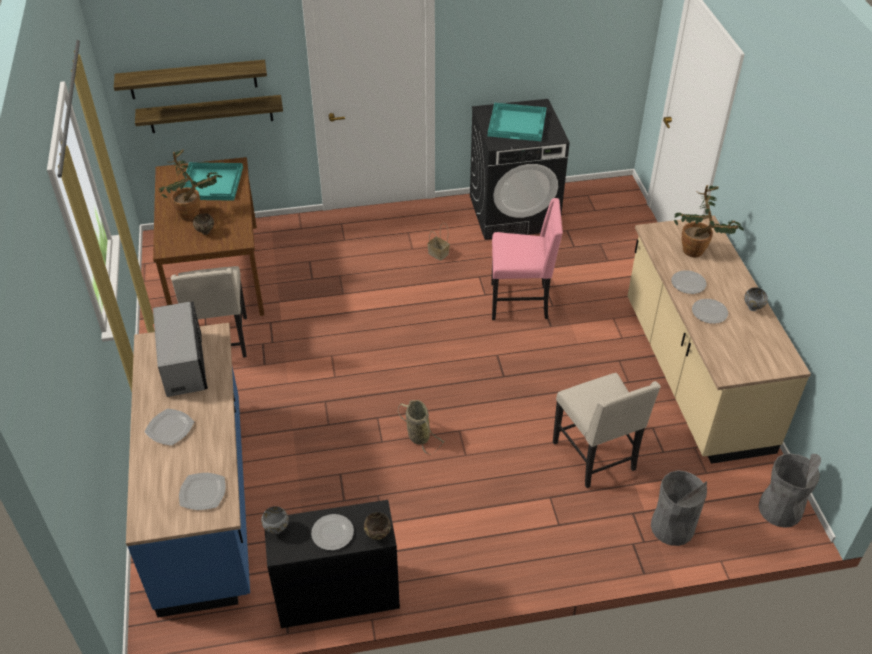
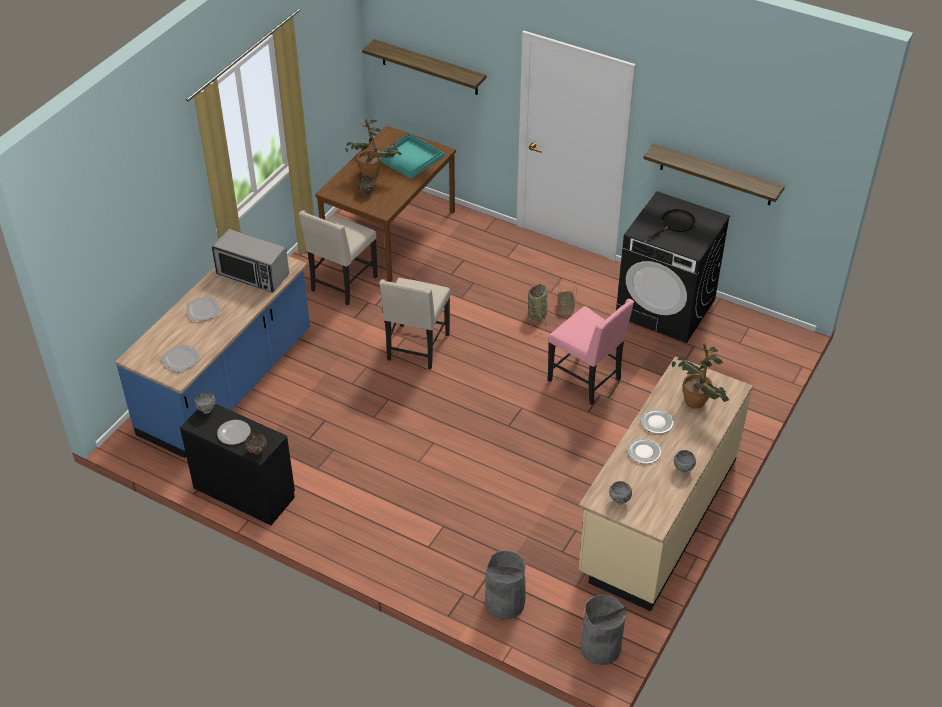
camera: 40 degrees right, 0 degrees up
(184, 363) = (252, 274): microwave -> microwave turned 90 degrees clockwise
(211, 114) = (438, 101): shelf -> shelf (716, 175)
(417, 435) = (402, 427): basket -> basket (537, 314)
(517, 123) = (676, 224): turquoise tray -> black frying pan
(596, 457) = (508, 522): beige chair -> beige chair (416, 348)
(742, 363) = (619, 501): none -> grey bowl

